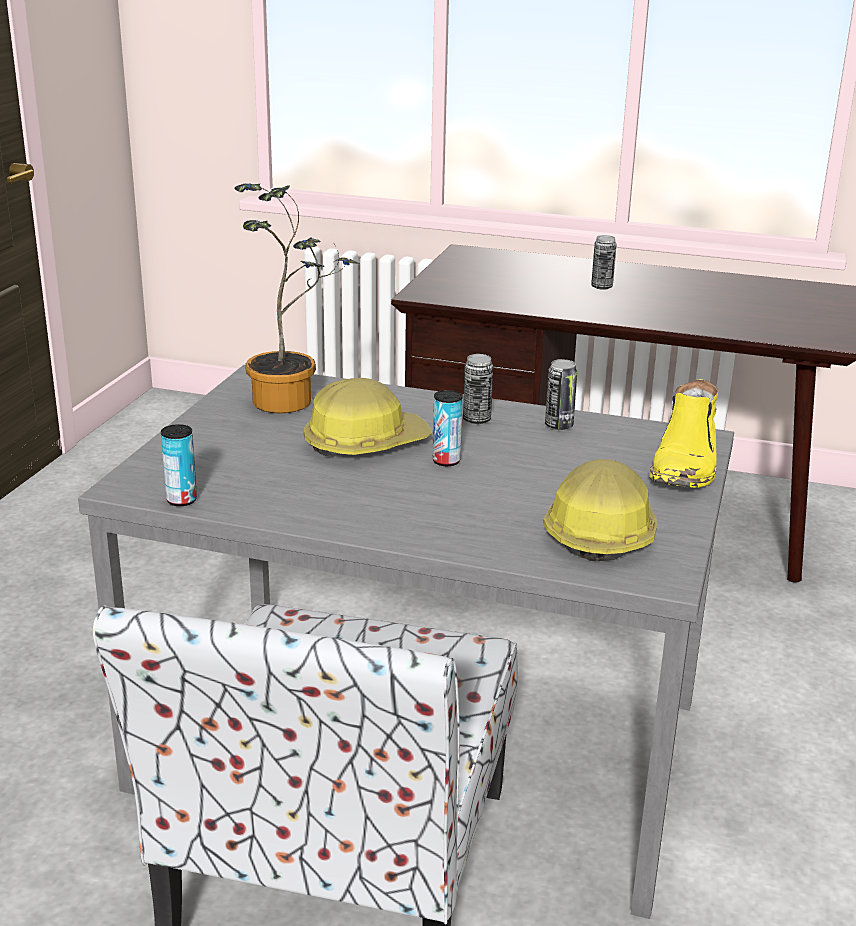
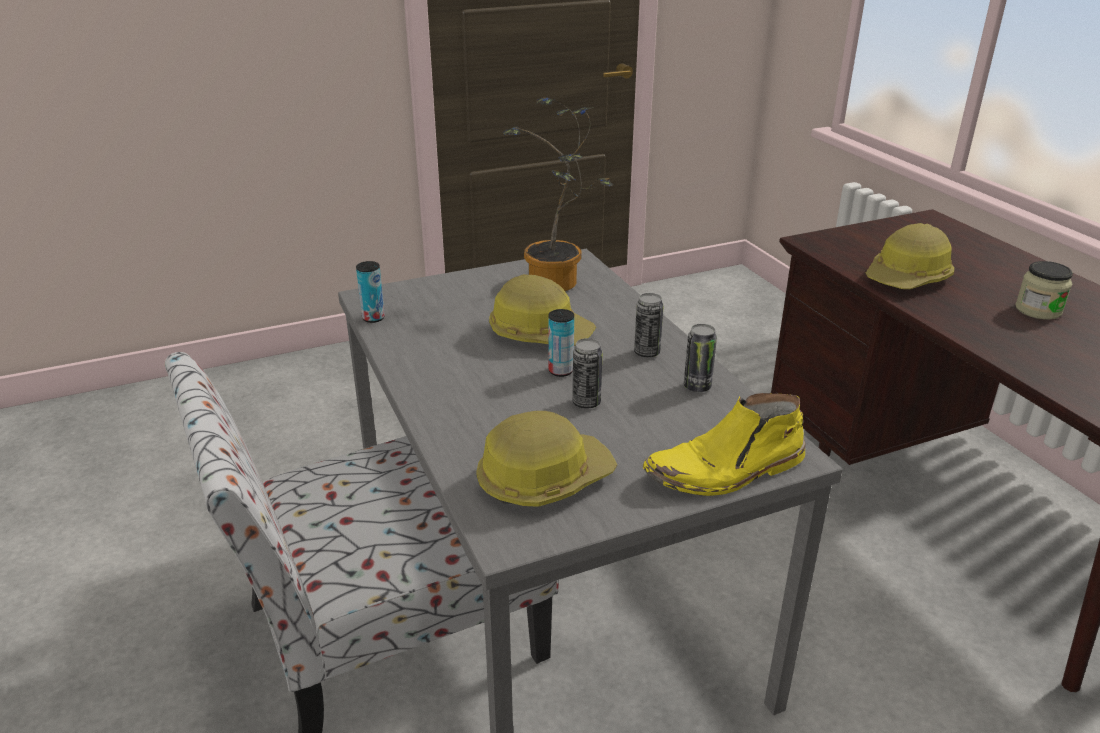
camera: 50 degrees right, 5 degrees up
(536, 298) = (907, 278): none -> hard hat
(601, 287) = (997, 290): can -> can (586, 402)
(646, 291) = (1038, 310): none -> jar

